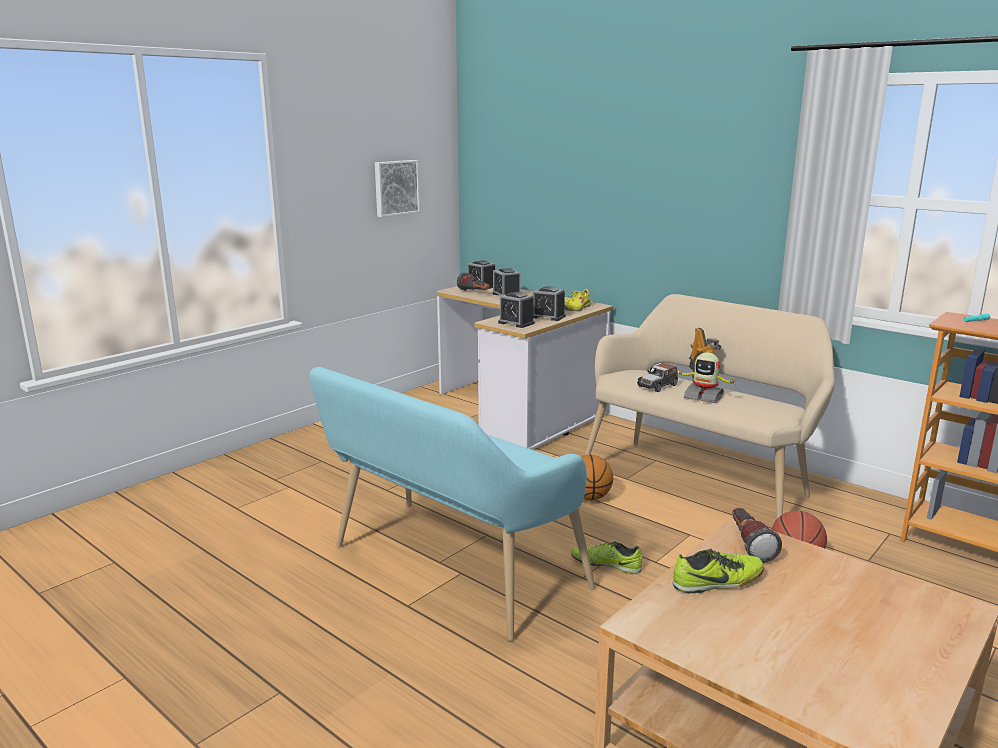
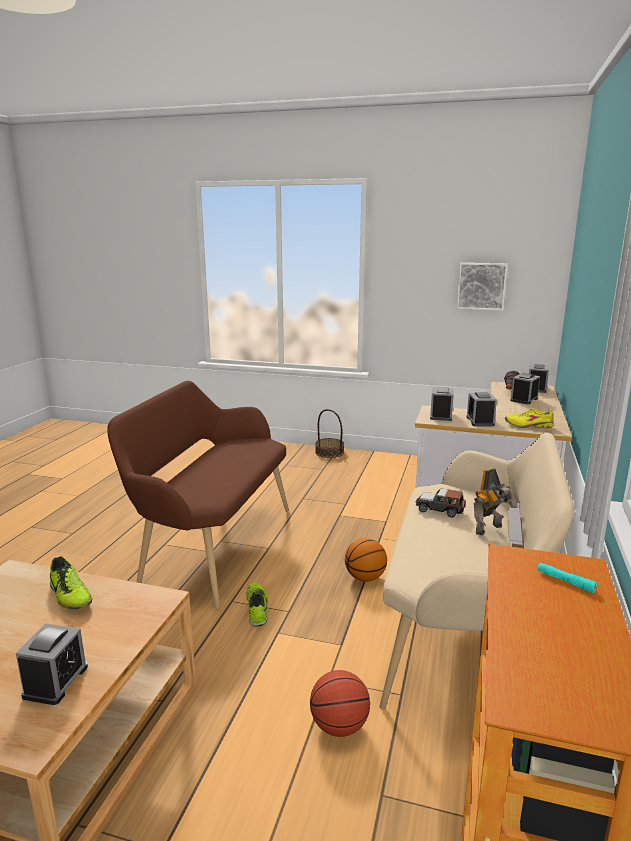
camera: 65 degrees right, 0 degrees up
(278, 446) = (329, 452): none -> basket
(447, 570) = (212, 546): turquoise bench -> brown bench
(703, 397) = (436, 535): toy robot -> none
(748, 545) = (136, 604): flashlight -> none
(877, 595) = (55, 681): none -> alarm clock

